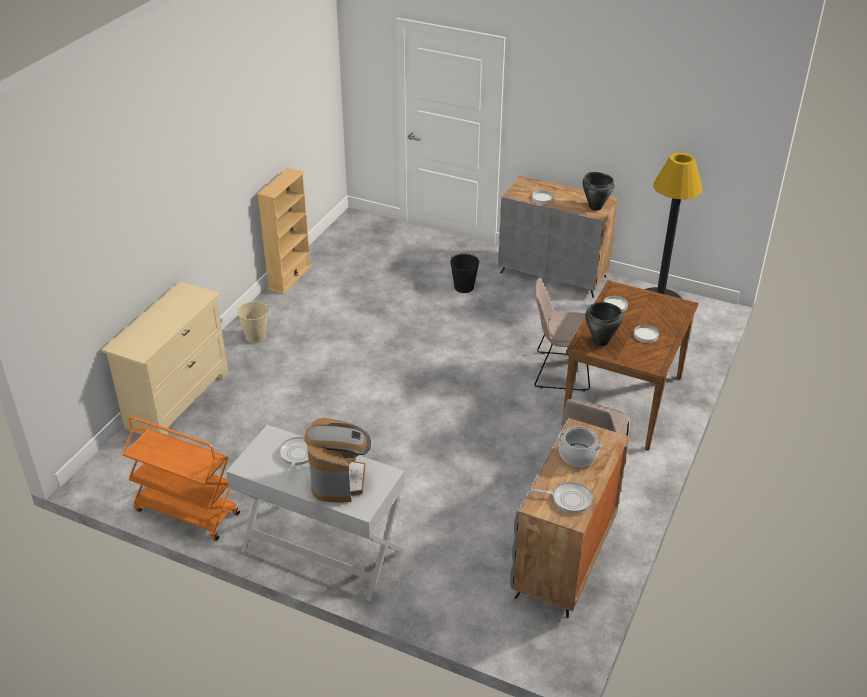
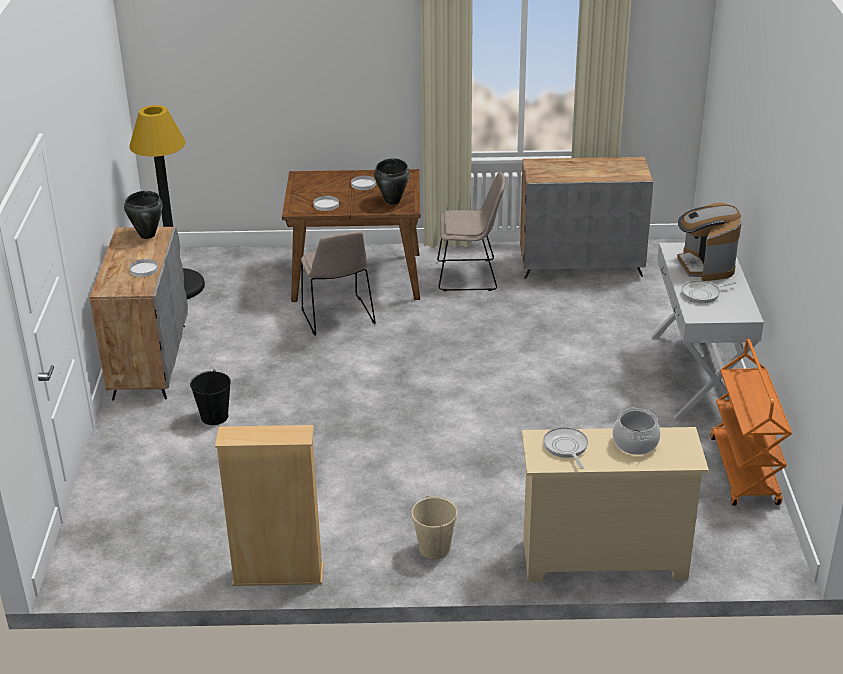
camera: 115 degrees left, 5 degrees down
(339, 480) = (705, 266): coffee machine -> coffee machine turned 75 degrees counterclockwise
(569, 499) = (618, 166): frying pan -> frying pan (566, 447)
(578, 455) = (567, 172): cooking pot -> cooking pot (635, 443)

